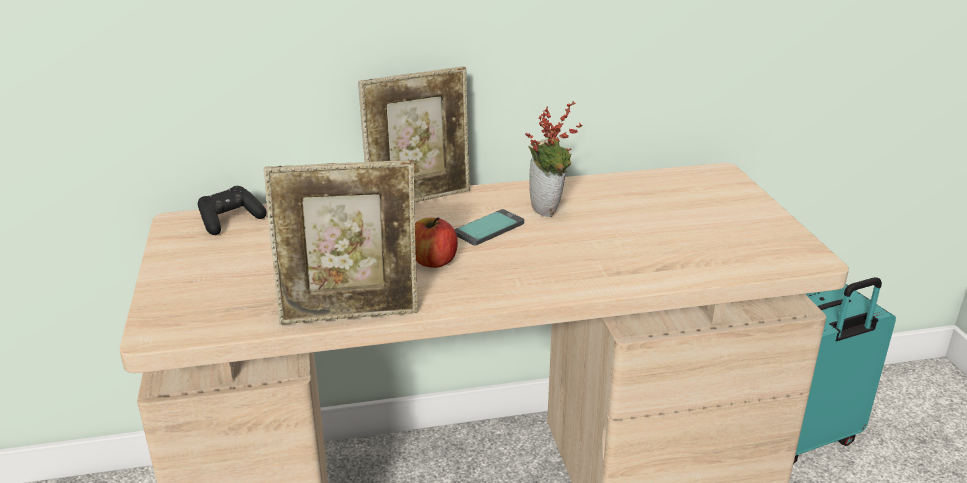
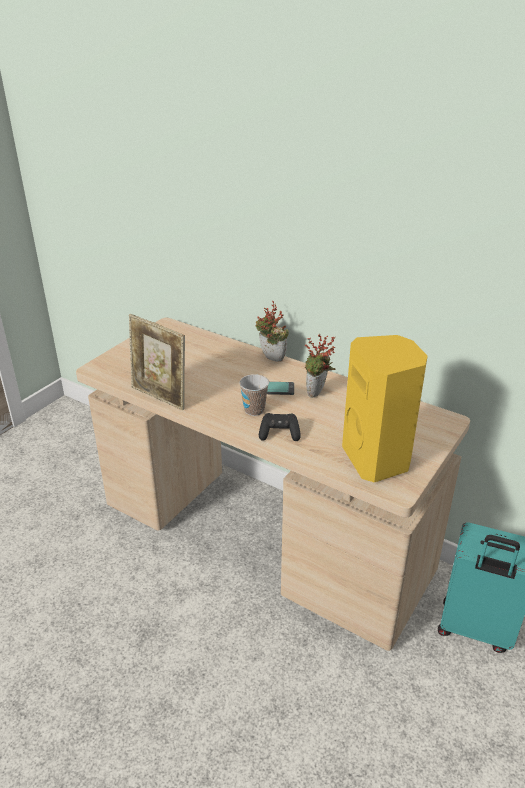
camera: 45 degrees right, 5 degrees up
(230, 221) = (183, 333): black game controller -> black game controller (279, 434)
(419, 199) = (270, 359): picture frame -> potted plant
(433, 261) = (225, 391): apple -> none
(512, 263) = (254, 410): none -> cup
(736, 241) = (378, 459): none -> yellow speaker

